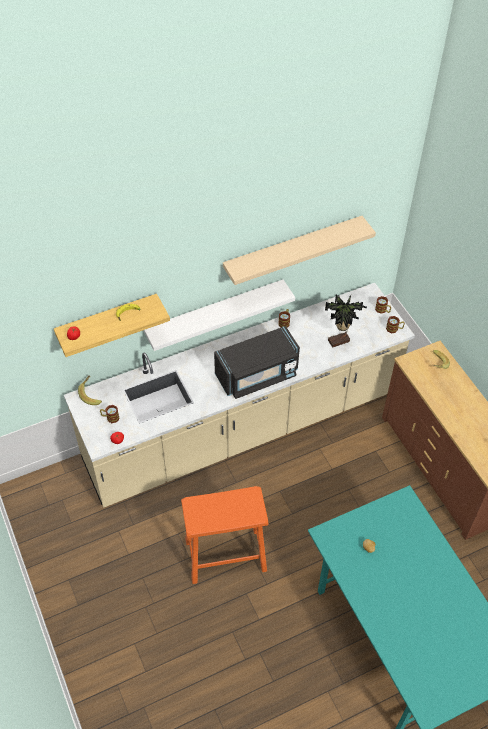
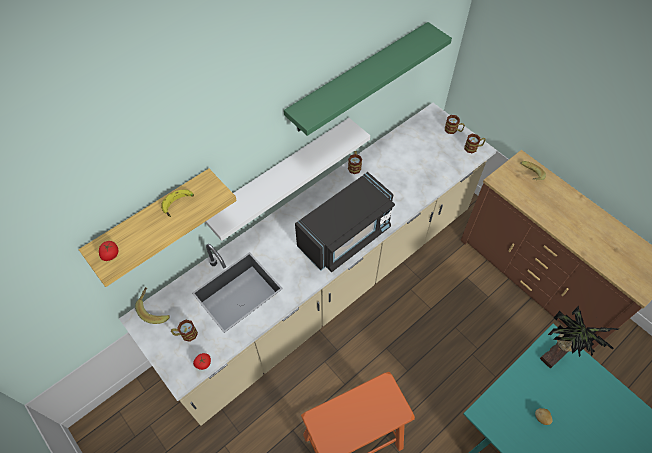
camera: 15 degrees left, 5 degrees up
(293, 249) = (359, 78): beige shelf -> green shelf
(339, 342) = (422, 175): potted plant -> potted plant (555, 357)

